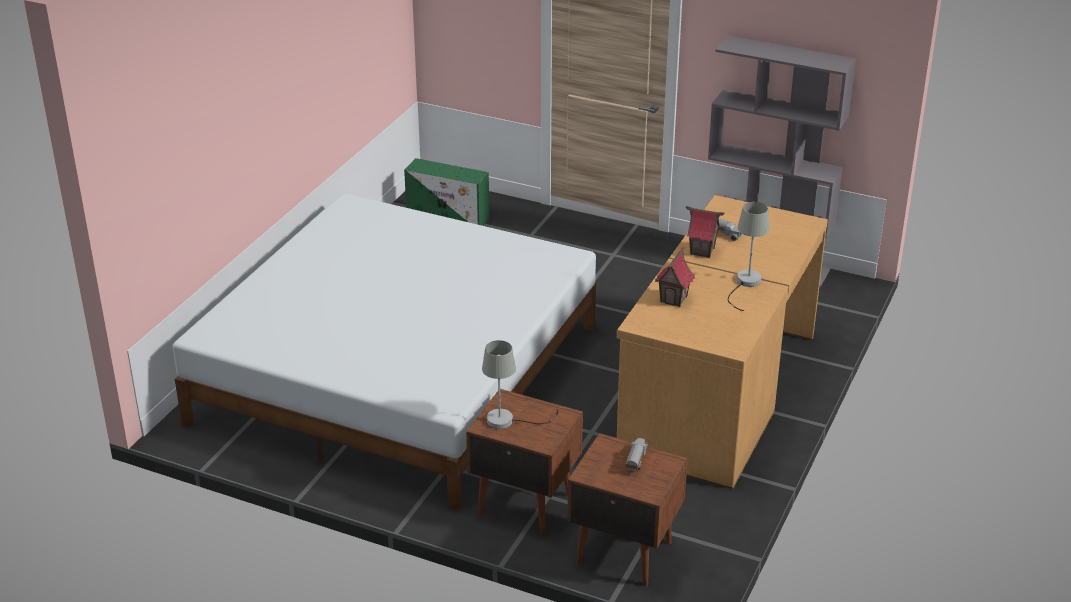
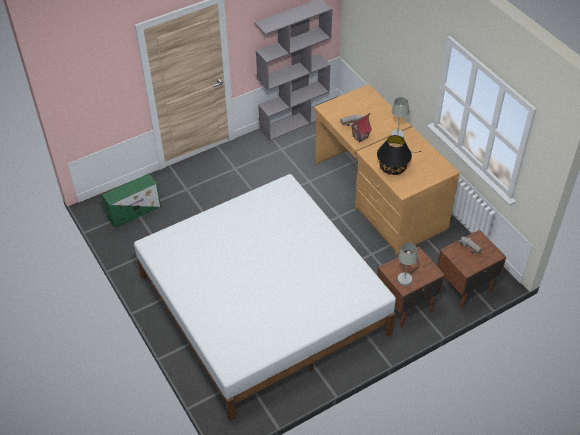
camera: 55 degrees left, 15 degrees up
(674, 299) = (392, 168): toy house -> black table lamp

